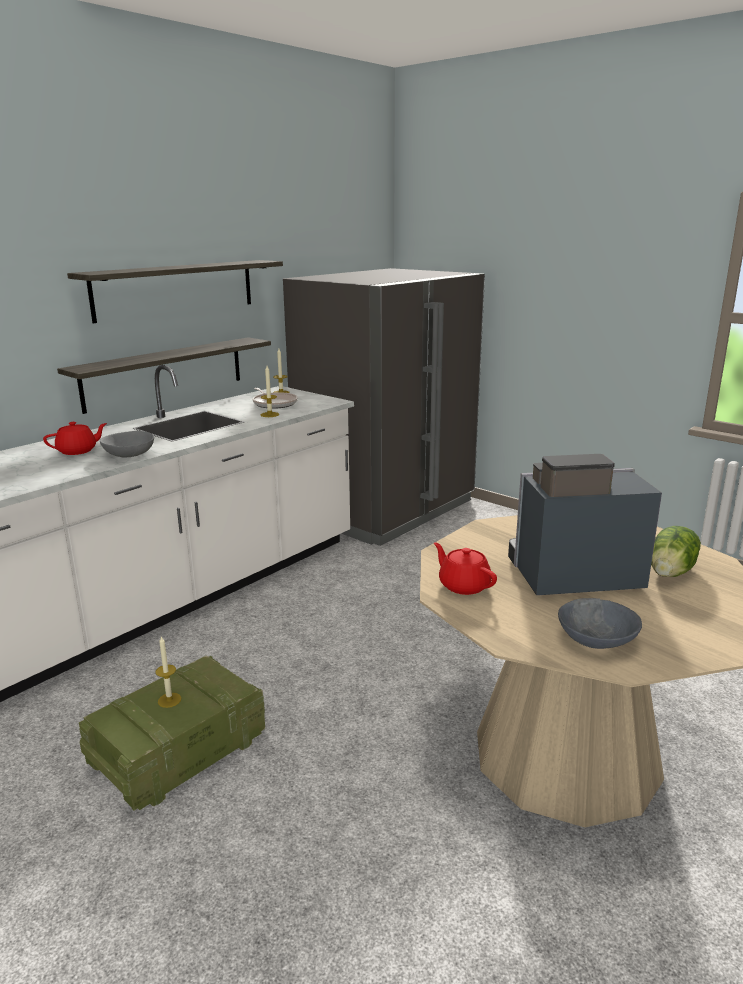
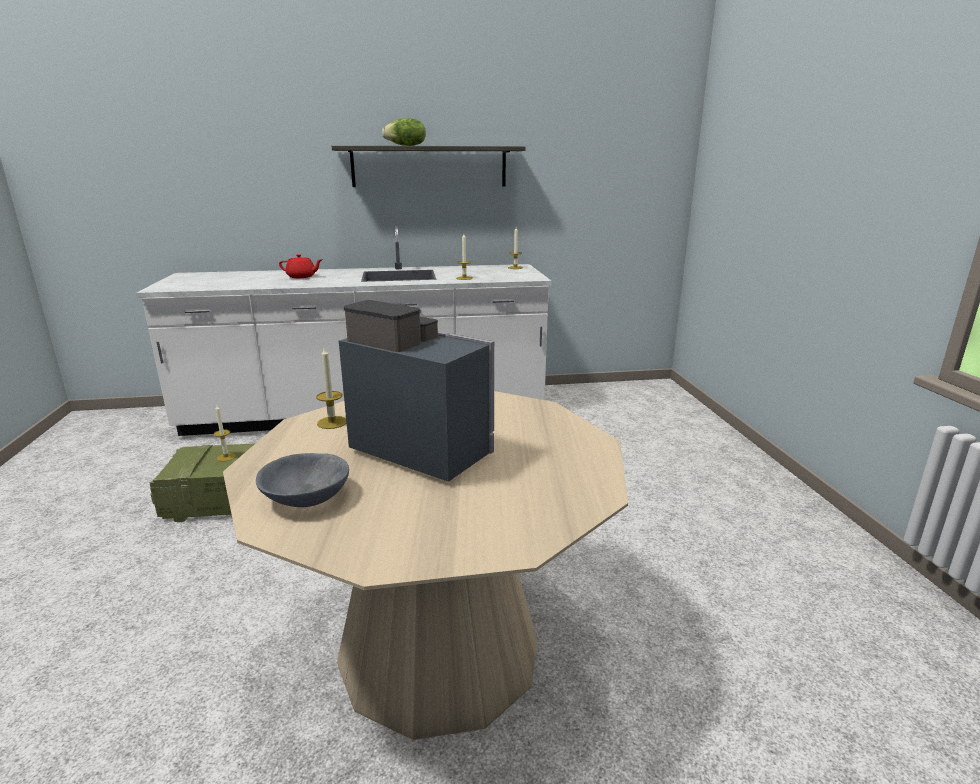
camera: 40 degrees right, 0 degrees up
(129, 454) = (318, 283): grey bowl -> none
(165, 373) = (413, 235): shelf -> none
(274, 403) = (488, 273): frying pan -> none
(387, 509) = (619, 402): grey fridge -> none
(463, 585) = (332, 422): red teapot -> candle
(671, 572) = (518, 483): lettuce -> lettuce (406, 145)

